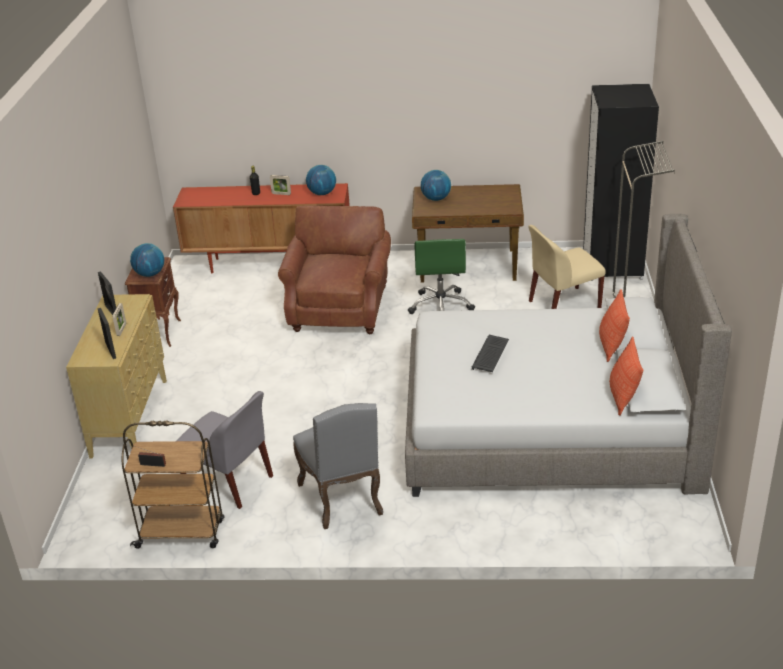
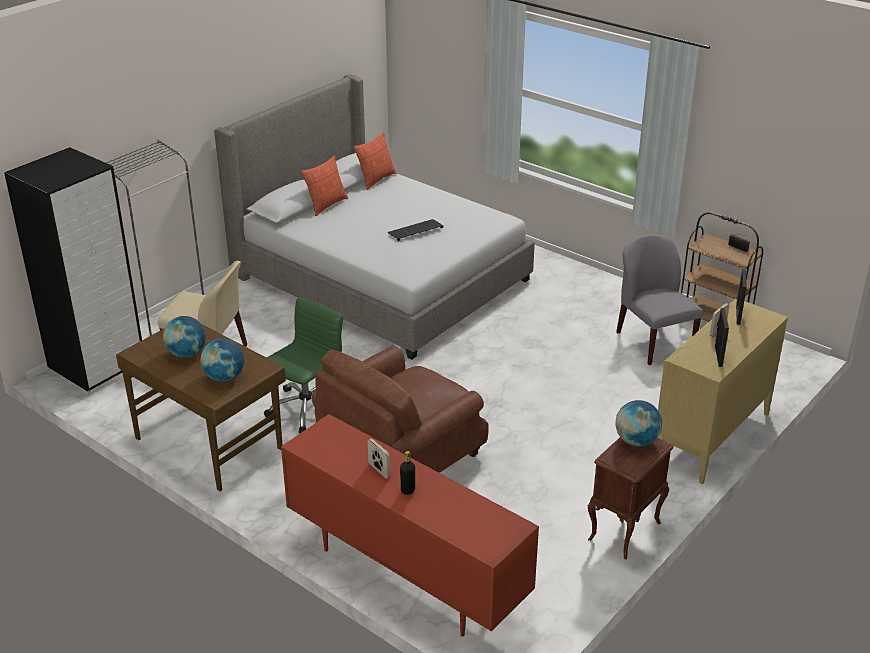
camera: 145 degrees left, 0 degrees up
(322, 193) = (332, 443): globe -> globe (186, 354)
(344, 499) = (578, 297): grey chair -> none

